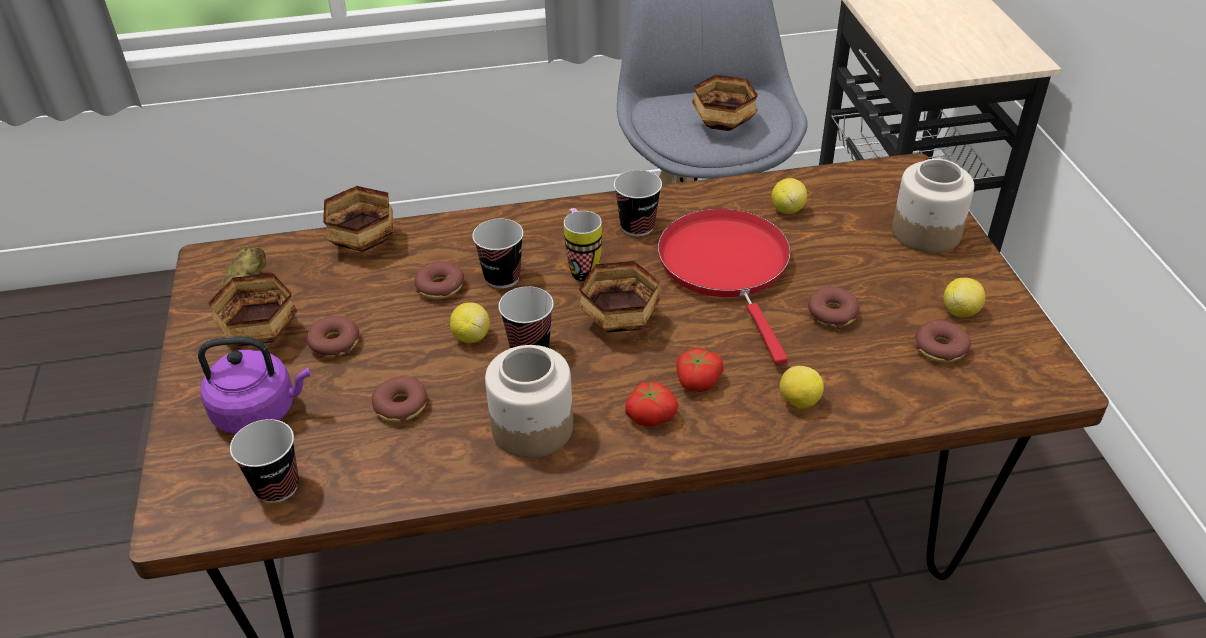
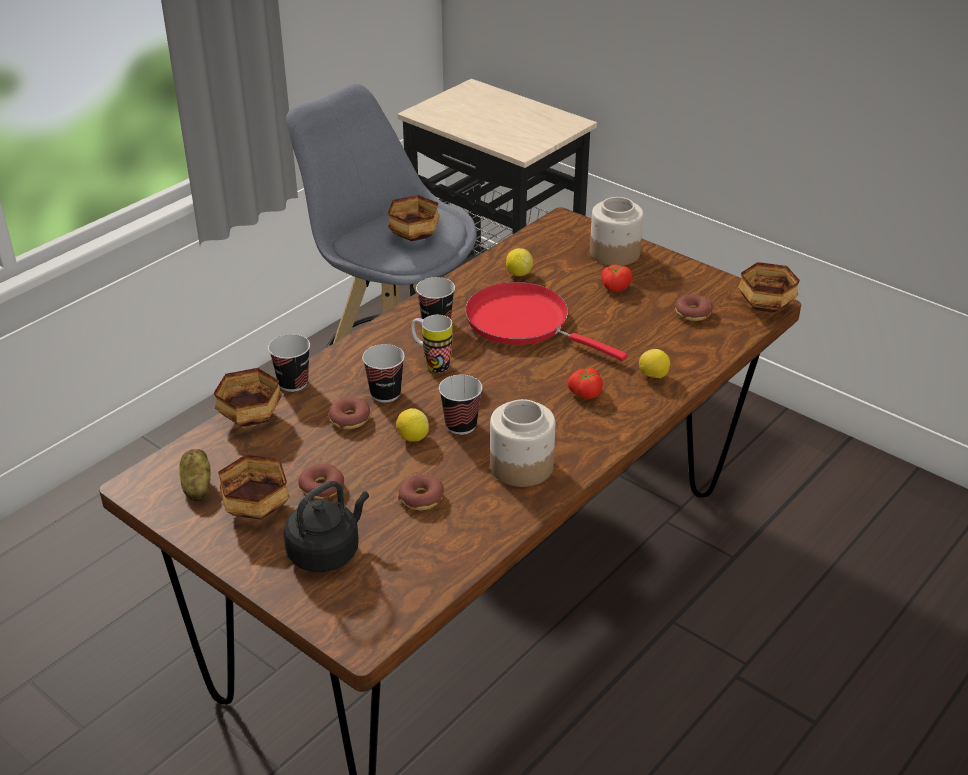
camera: 40 degrees left, 5 degrees down
(260, 411) = (327, 551): purple kettle -> black kettle
(277, 486) = (402, 583): cup -> cup (293, 383)
(620, 323) = (499, 384): bowl -> bowl (767, 307)
(650, 414) = (581, 424): tomato -> tomato (614, 287)
(832, 313) = (615, 321): donut -> none
(960, 311) = (681, 289): lemon -> none

